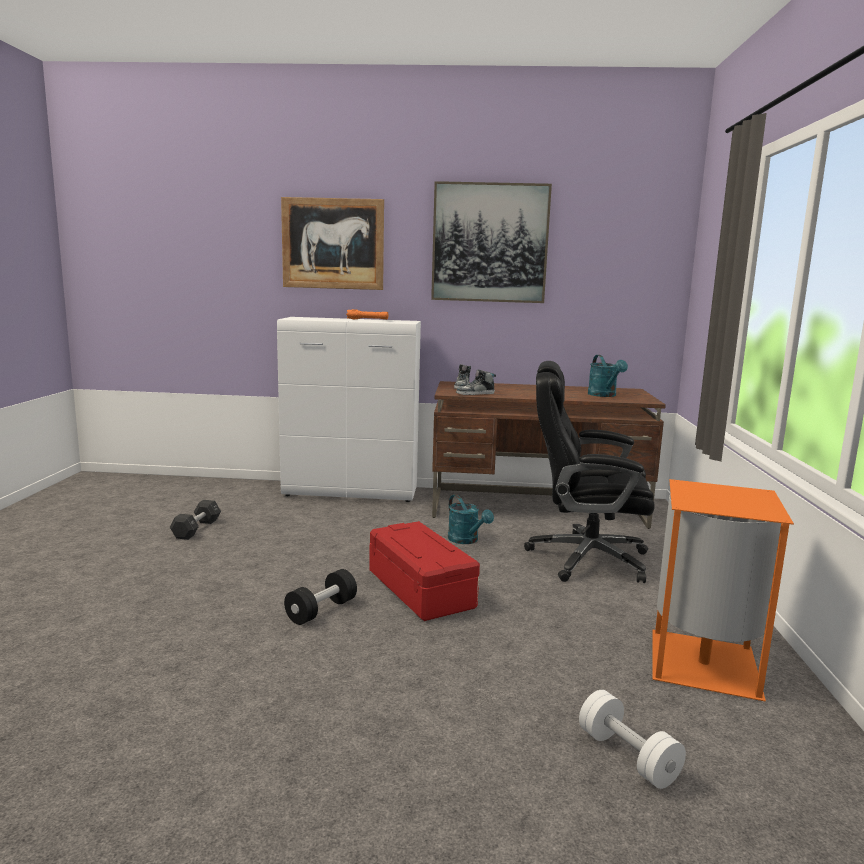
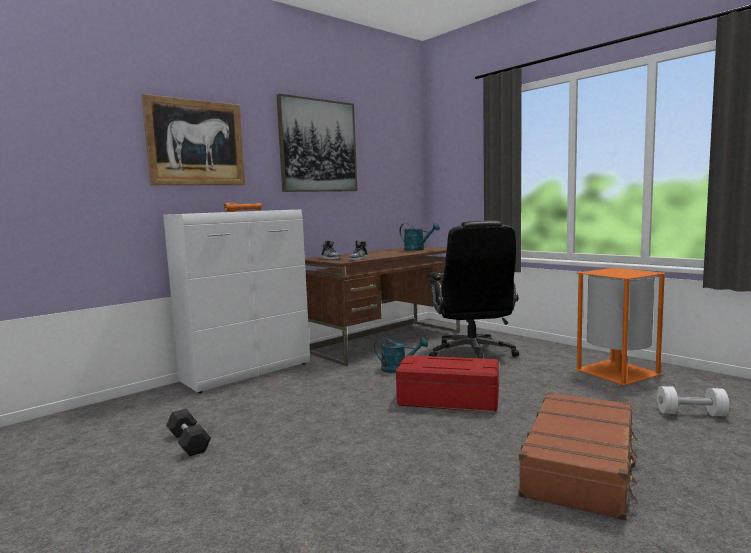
camera: 45 degrees left, 5 degrees down
(321, 611) = (435, 436): black dumbbell -> none
(344, 706) = (581, 466): none -> brown suitcase
(585, 558) = (472, 354): black office chair -> black office chair turned 60 degrees counterclockwise

